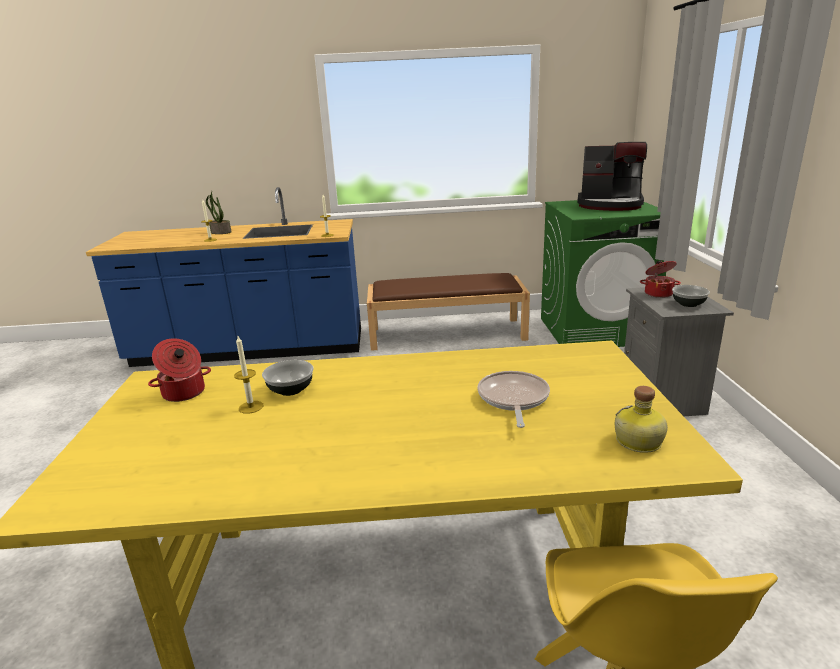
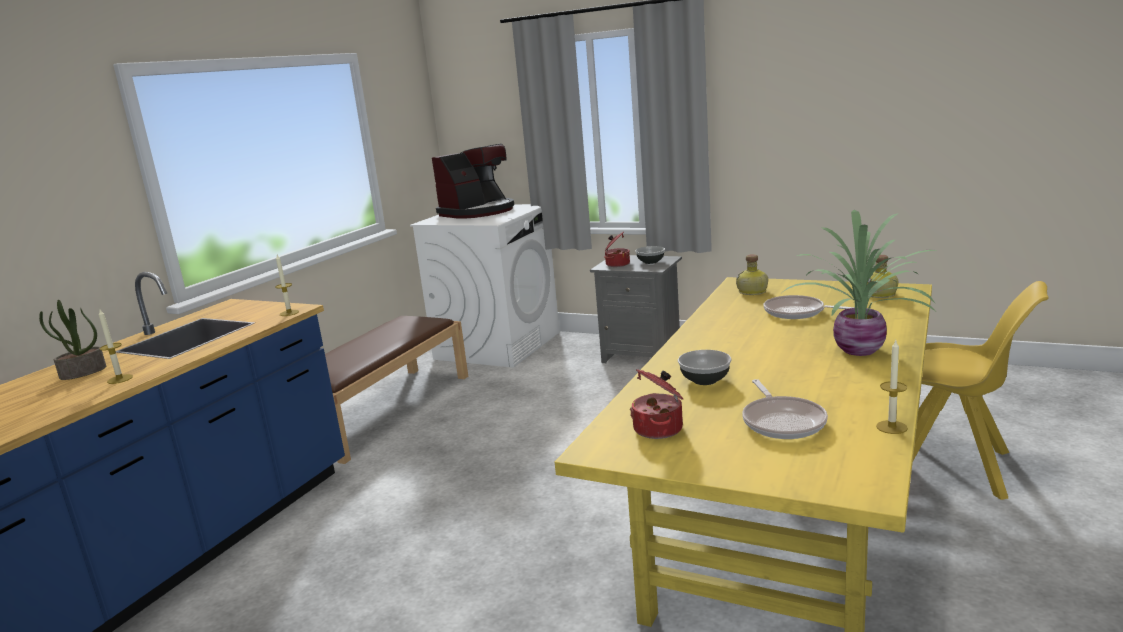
camera: 60 degrees left, 5 degrees down
(195, 442) = (782, 421): none -> frying pan
(251, 407) = (727, 397): candle -> candle (891, 427)
(404, 457) = (862, 350): none -> potted plant
(567, 362) = (753, 292): none -> bottle
(595, 330) = (498, 345): green washing machine -> white washing machine

